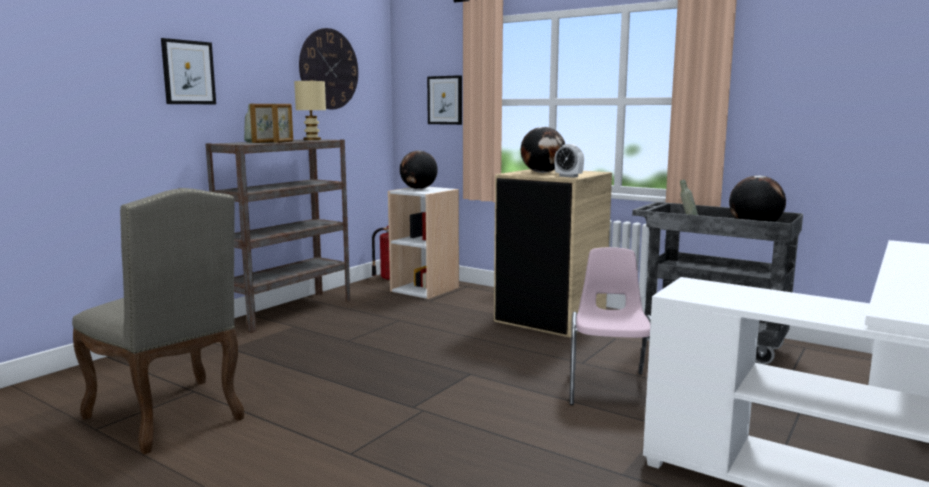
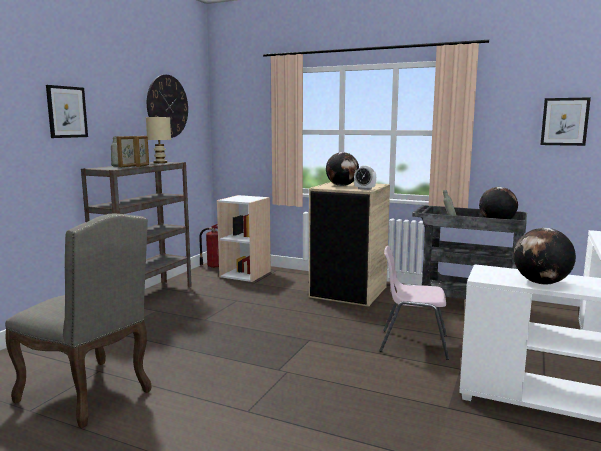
camera: 10 degrees left, 0 degrees up
(418, 189) = (239, 198): globe -> globe (541, 283)
(445, 100) = (255, 129): picture -> picture (564, 121)
(609, 388) = (412, 343): pink chair -> pink chair turned 75 degrees counterclockwise

